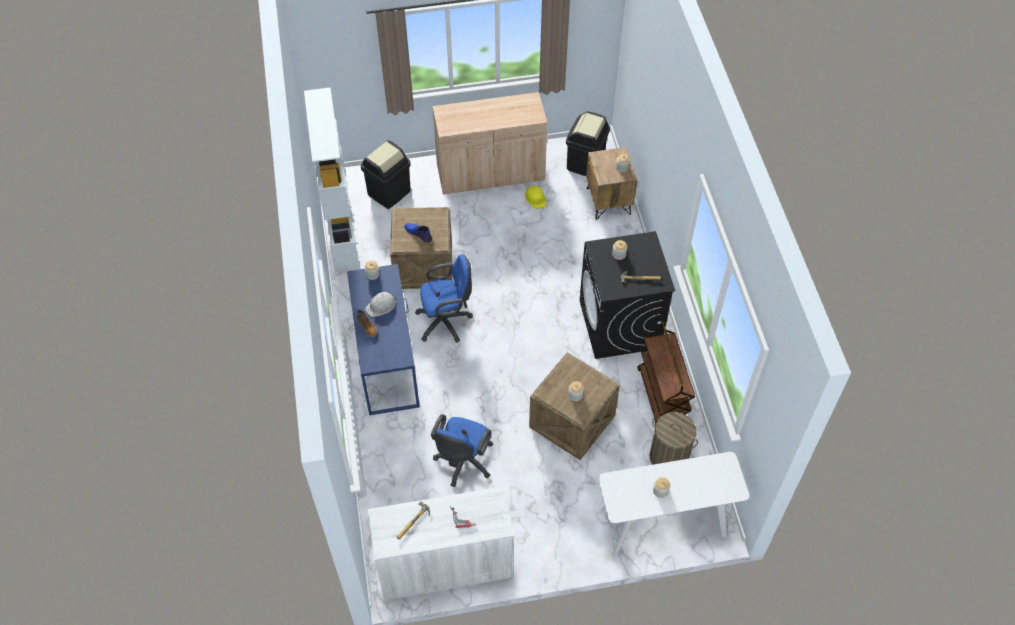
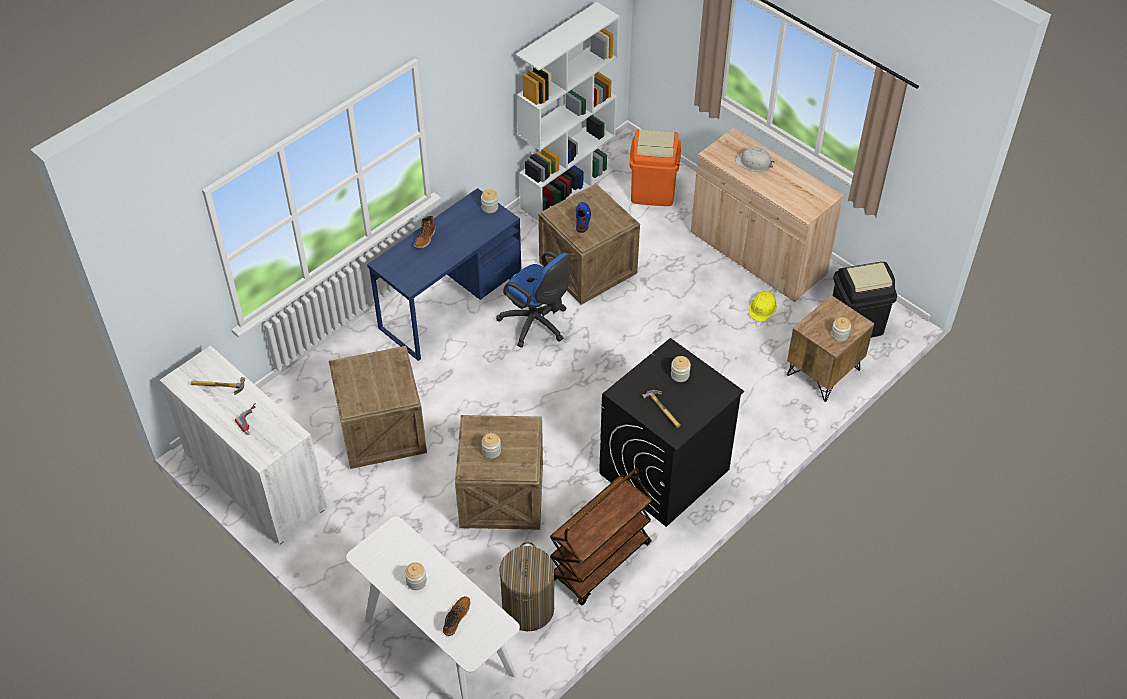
camera: 55 degrees right, 5 degrees down
(381, 306) = (458, 234): white hard hat -> white hard hat (754, 162)
(389, 192) = (653, 191): black trash can -> orange trash can
(463, 463) = (381, 431): blue office chair -> crate
(703, 483) = (456, 617): none -> boot

